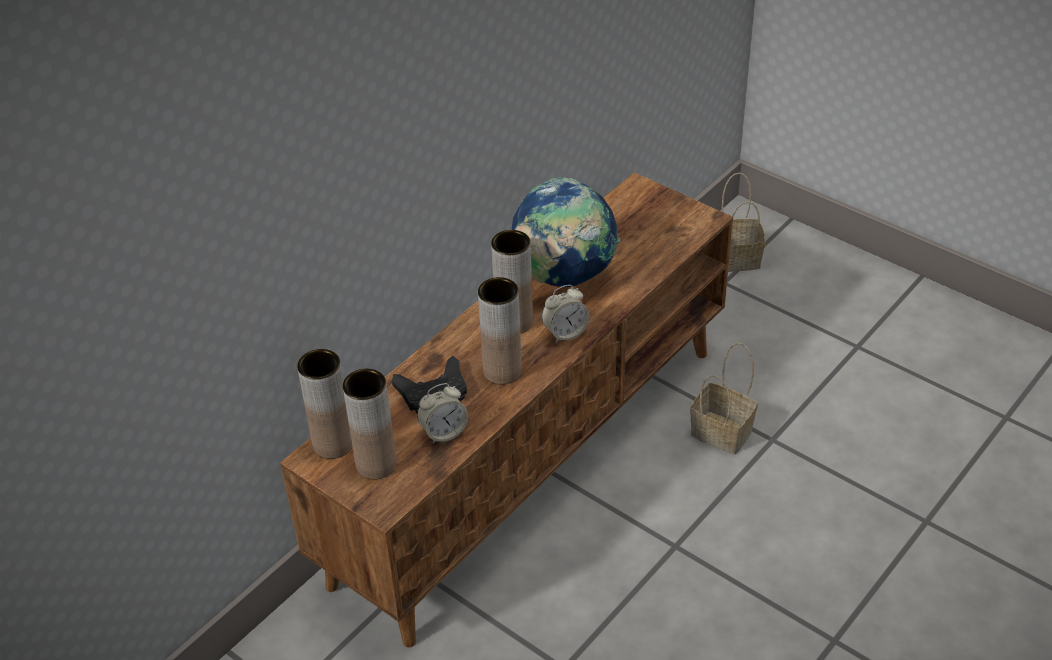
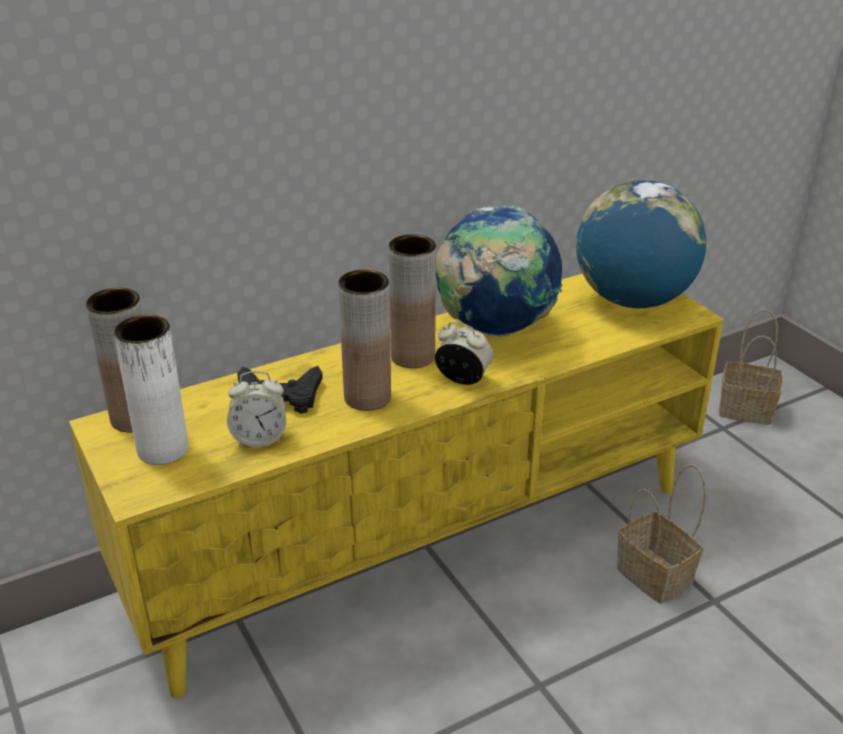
camera: 20 degrees right, 10 degrees down
(376, 464) = (163, 450): brown vase -> white vase
(530, 460) = (422, 541): brown tv stand -> yellow tv stand
(565, 332) = (463, 379): alarm clock -> alarm clock turned 150 degrees counterclockwise
(656, 216) = (632, 300): none -> globe

